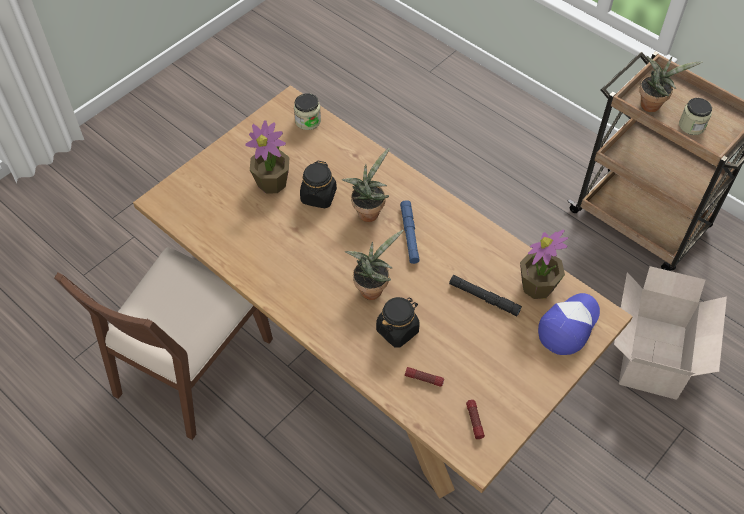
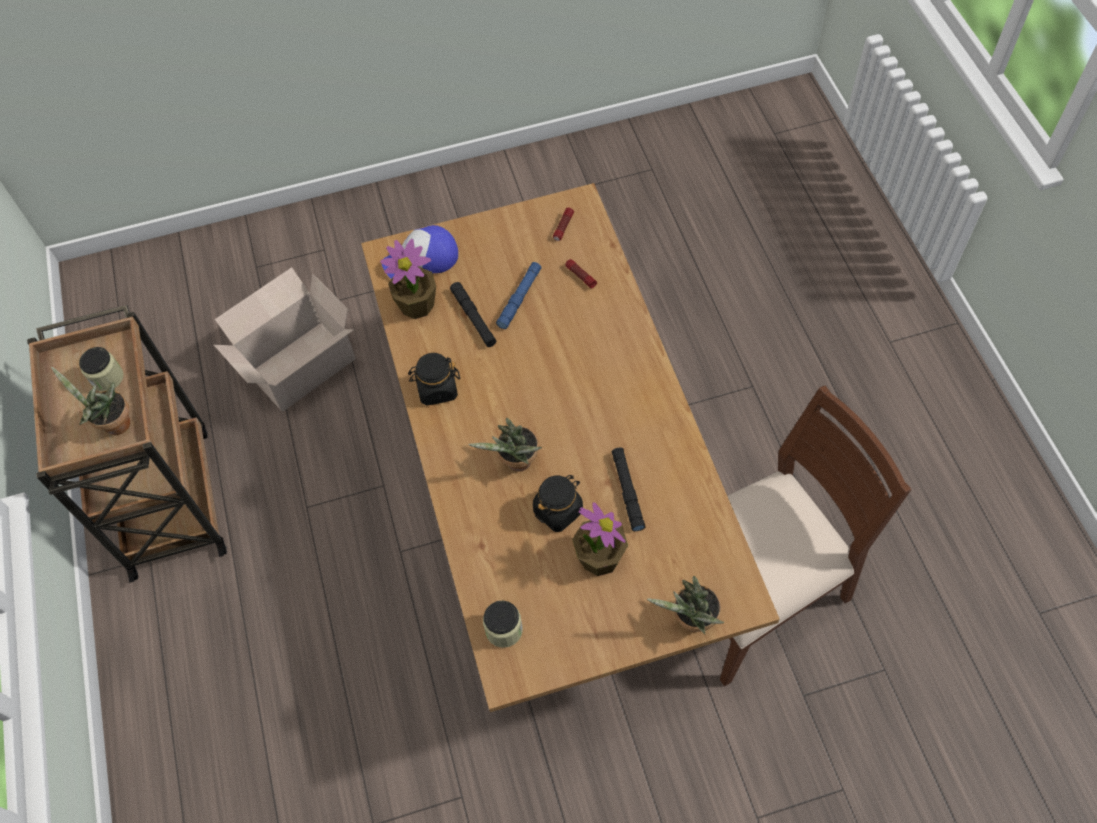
camera: 145 degrees left, 5 degrees up
(277, 229) = (627, 491): none -> black flashlight
(372, 287) = (570, 378): potted plant -> potted plant (691, 622)
(397, 330) = (574, 327): black jar -> black jar (437, 389)
(409, 234) = (494, 415): blue flashlight -> blue flashlight (519, 298)

